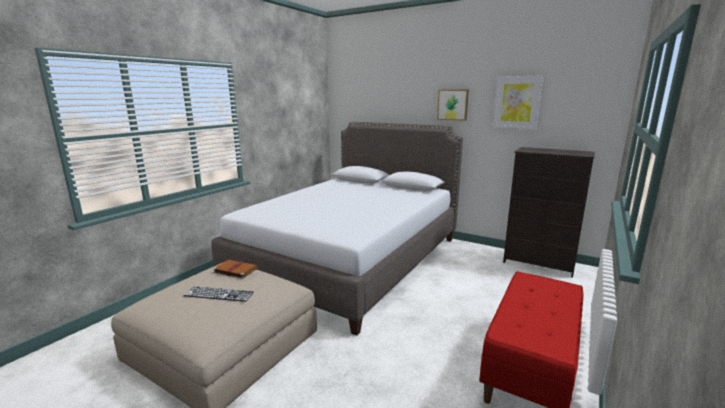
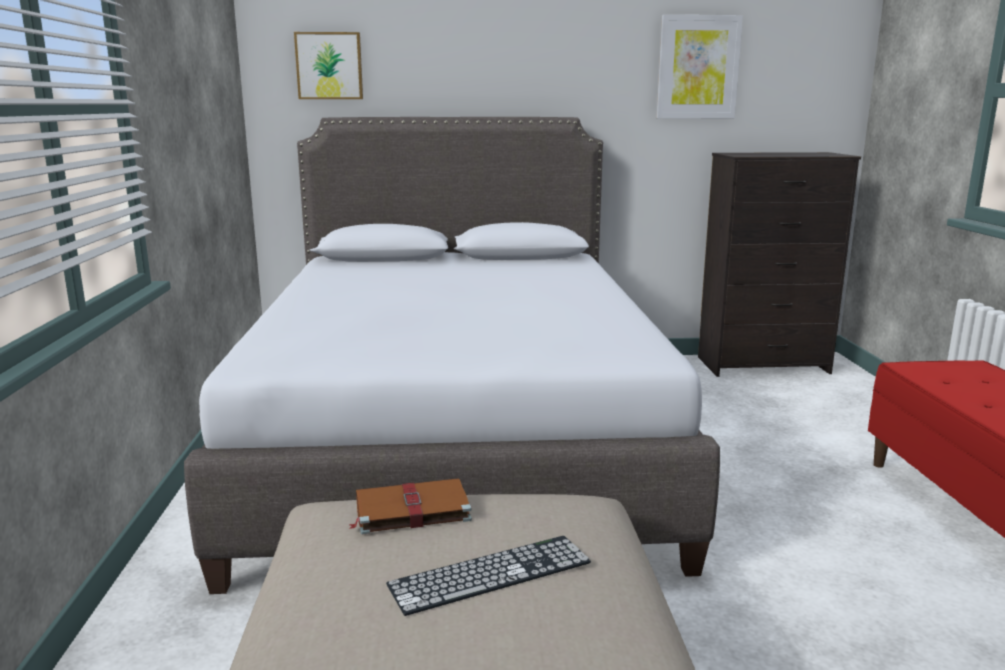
camera: 35 degrees left, 0 degrees up
(453, 104) = (573, 73): picture -> picture (329, 66)

